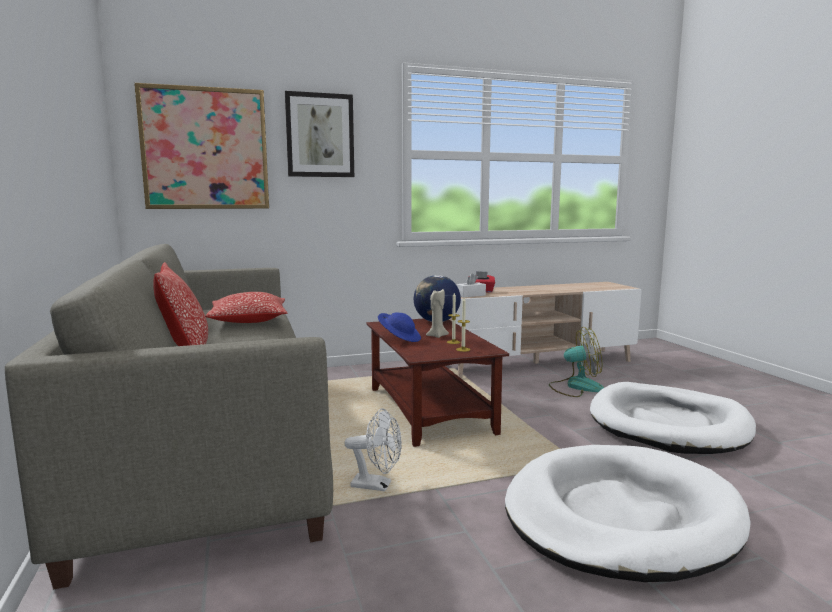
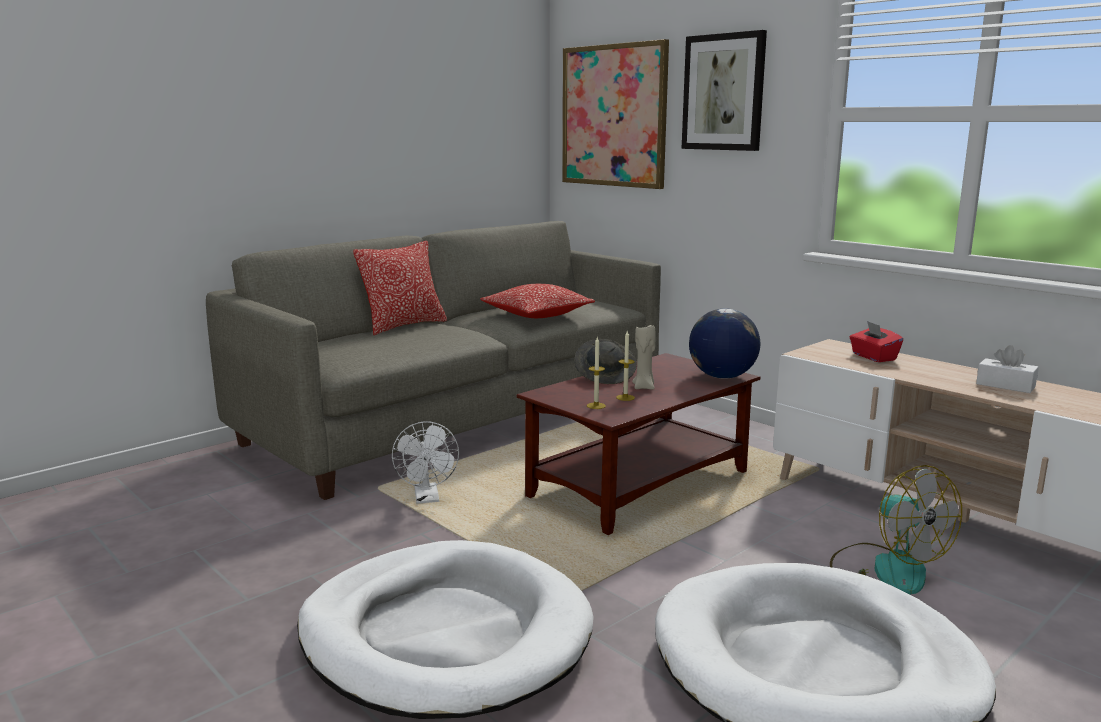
camera: 65 degrees right, 5 degrees up
(399, 339) = (605, 376): blue hat -> grey hat
(470, 295) = (825, 356): white tissue box -> white tissue box (1005, 385)

